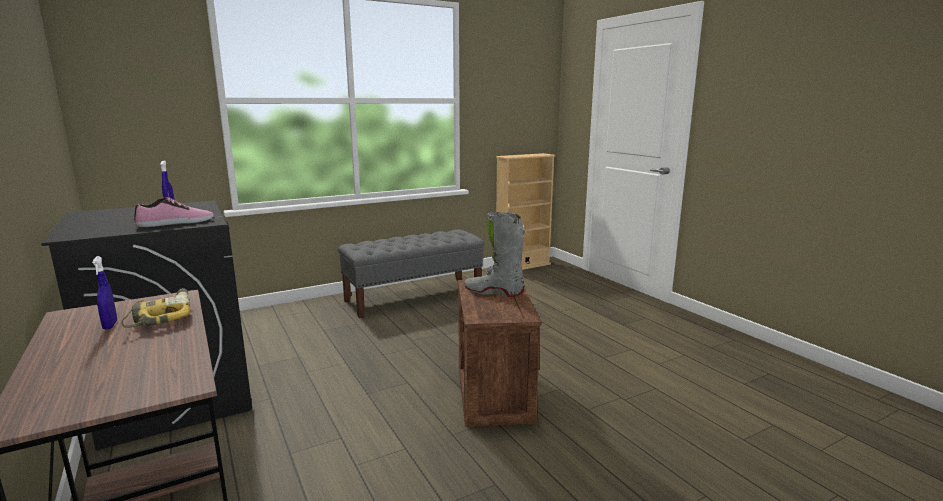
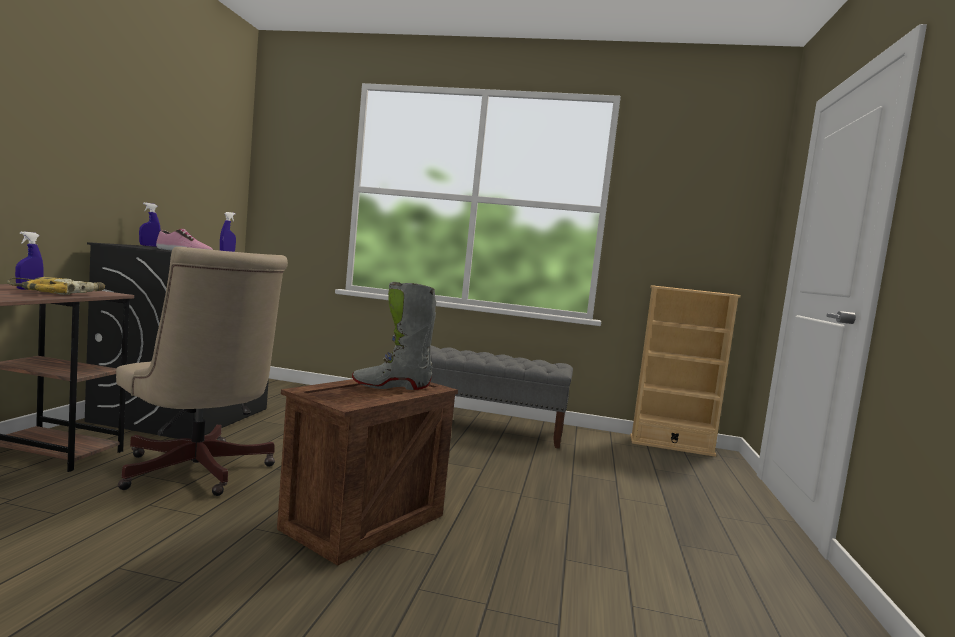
camera: 40 degrees right, 10 degrees down
(73, 223) = (149, 246): none -> blue spray bottle
(327, 427) = (197, 473): none -> beige office chair
(494, 292) = (391, 386): grey boot -> grey boot turned 75 degrees counterclockwise

